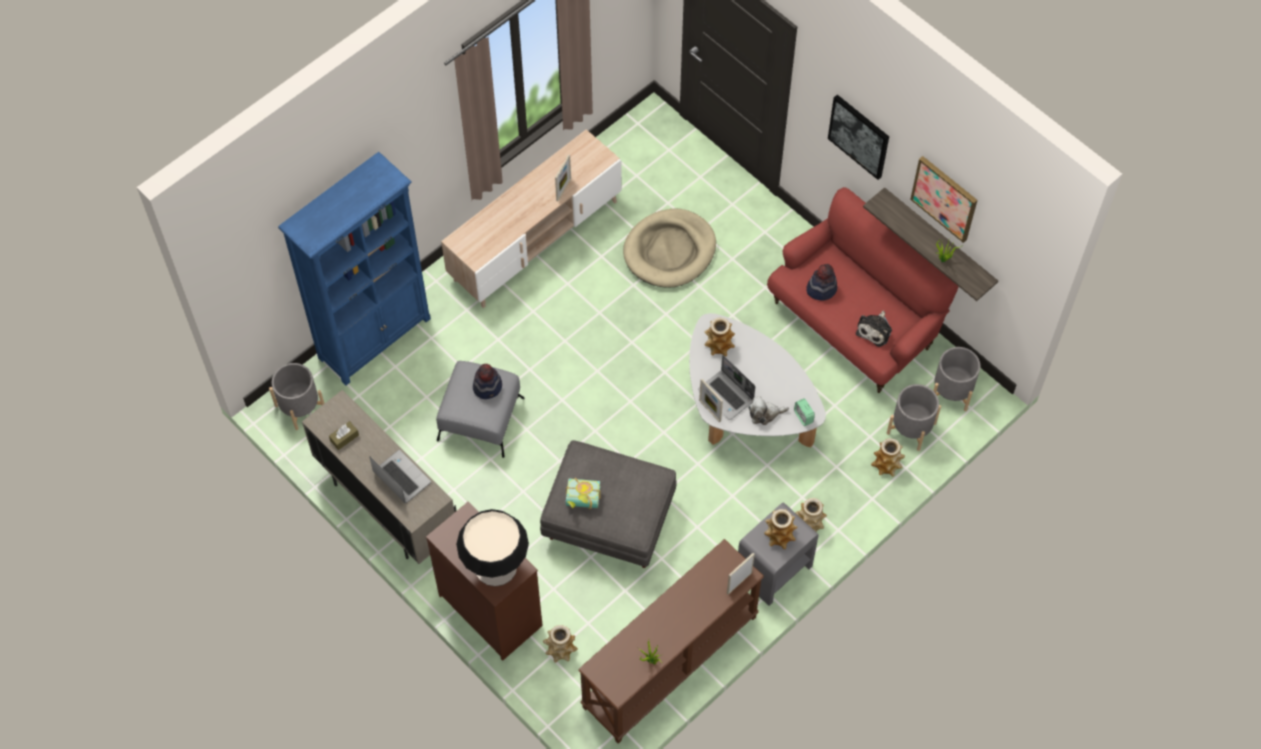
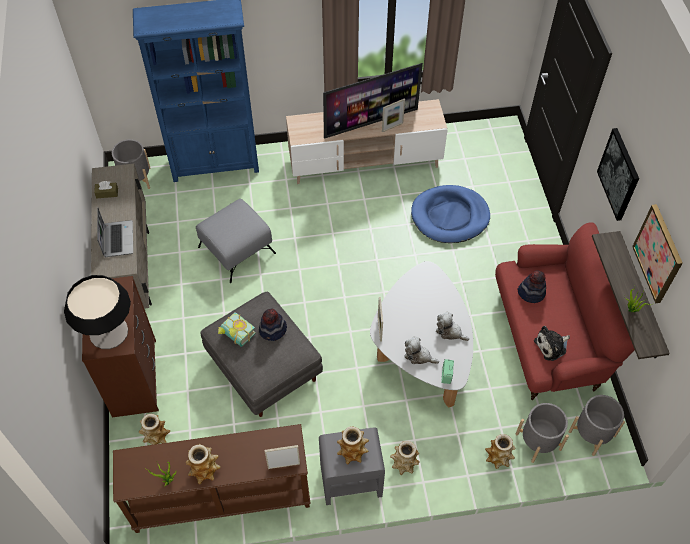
camera: 35 degrees right, 5 degrees down
(488, 386) = (242, 224): hat -> hat (273, 330)
(537, 197) = (370, 122): none -> television
(670, 251) = (450, 216): beige dog bed -> blue dog bed
(719, 344) = (423, 287): vase -> vase (204, 469)
(726, 395) = (400, 326): laptop -> none
(775, 373) = (450, 331): none -> plush toy

